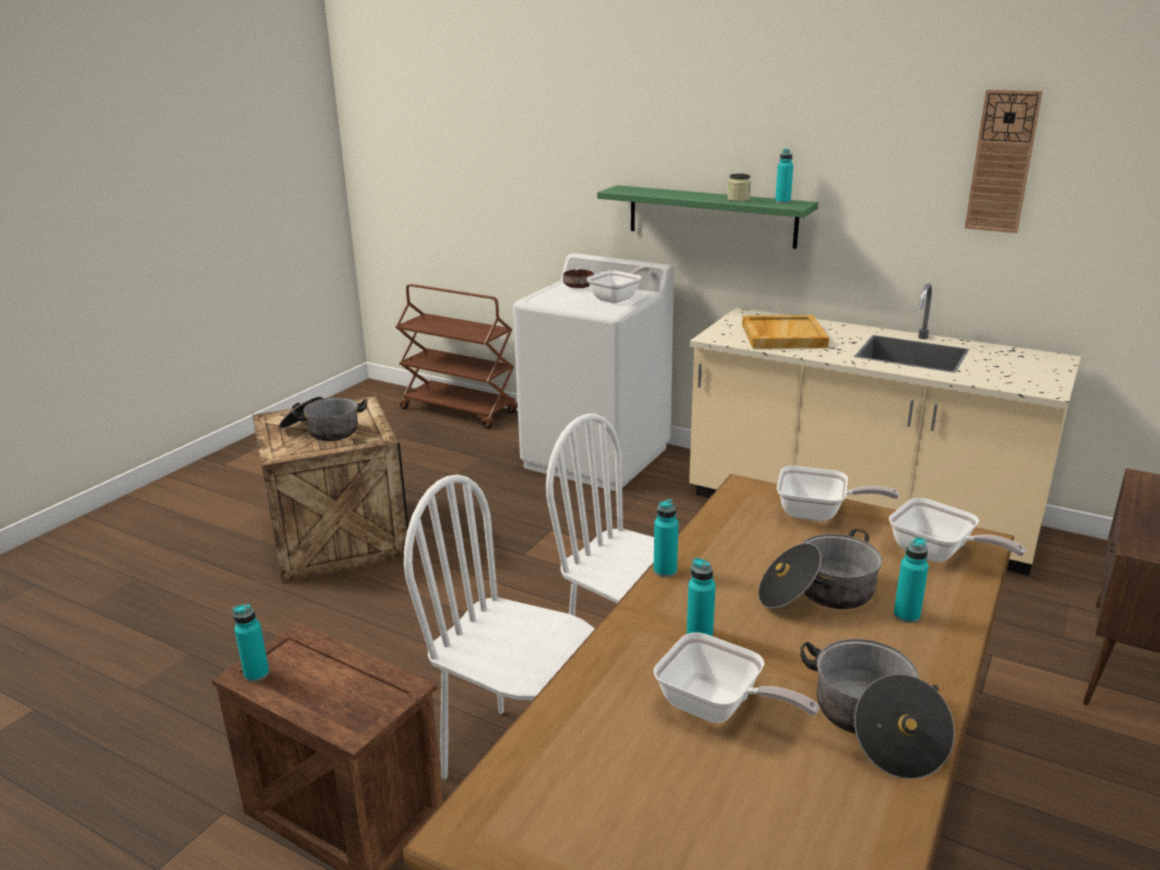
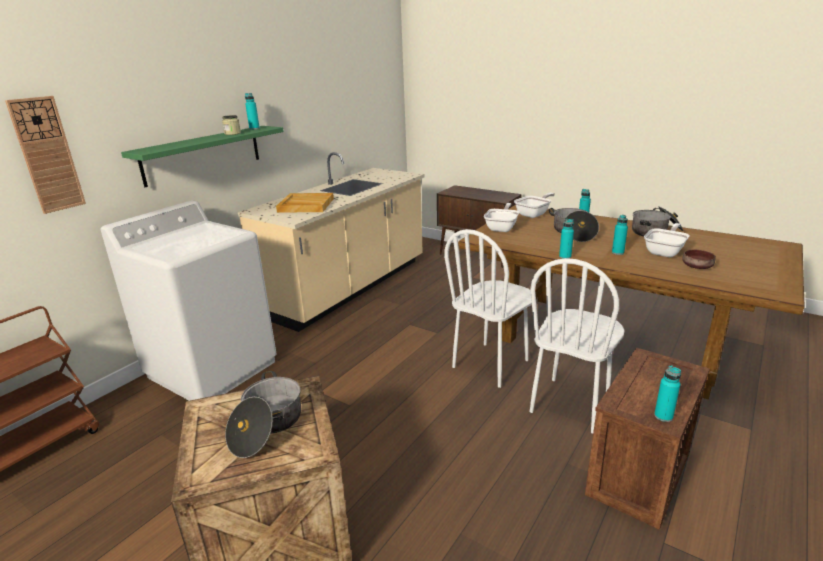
camera: 85 degrees left, 0 degrees up
(578, 287) = (157, 242): brown bowl -> brown bowl (698, 267)
(618, 298) = (207, 230): frying pan -> none
(1002, 162) = (330, 83): wall clock -> wall clock (47, 155)

